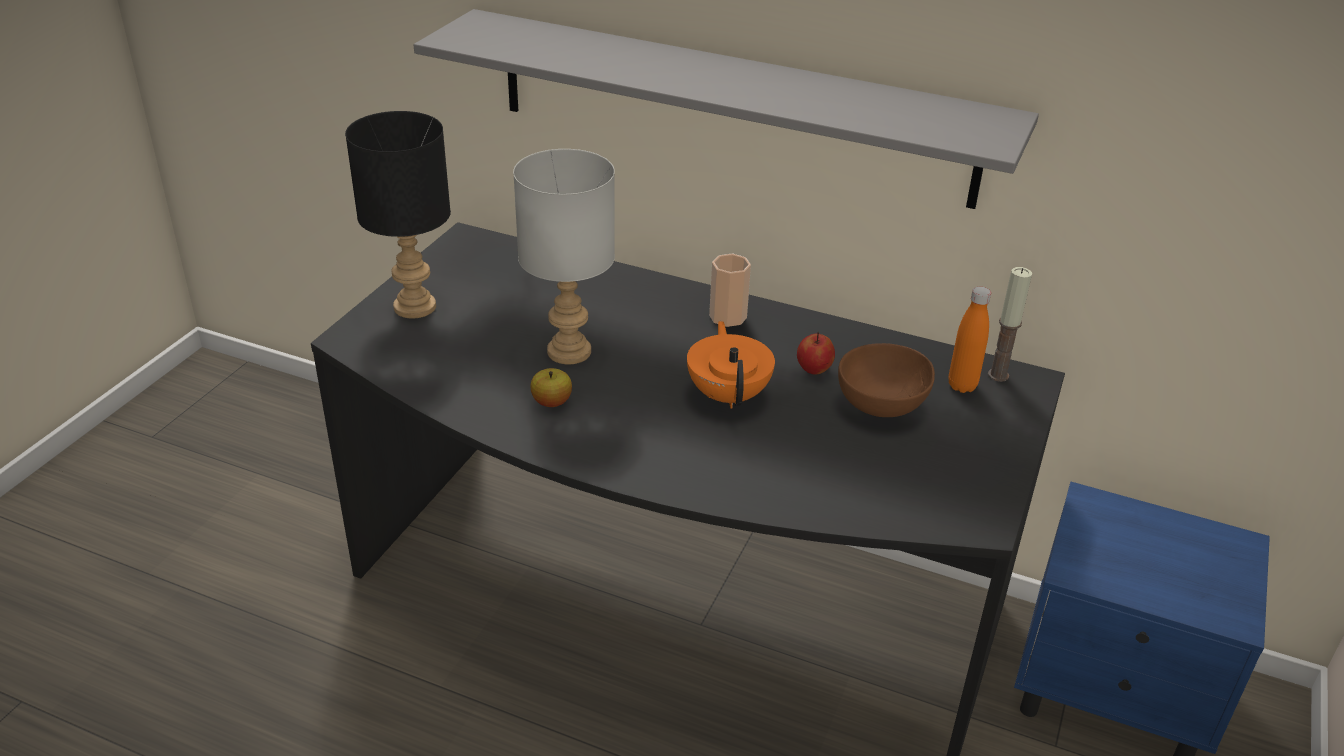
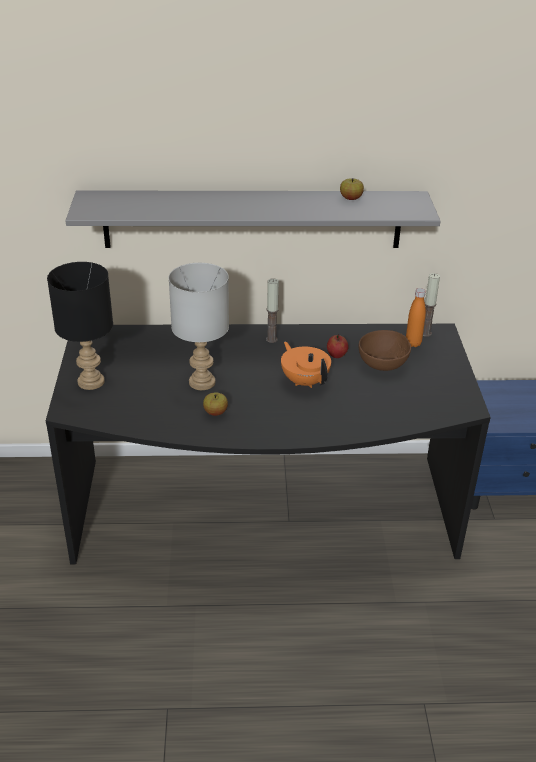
camera: 25 degrees left, 0 degrees up
(728, 317) = (271, 339): cup -> candle
(885, 98) = (351, 198): none -> apple

